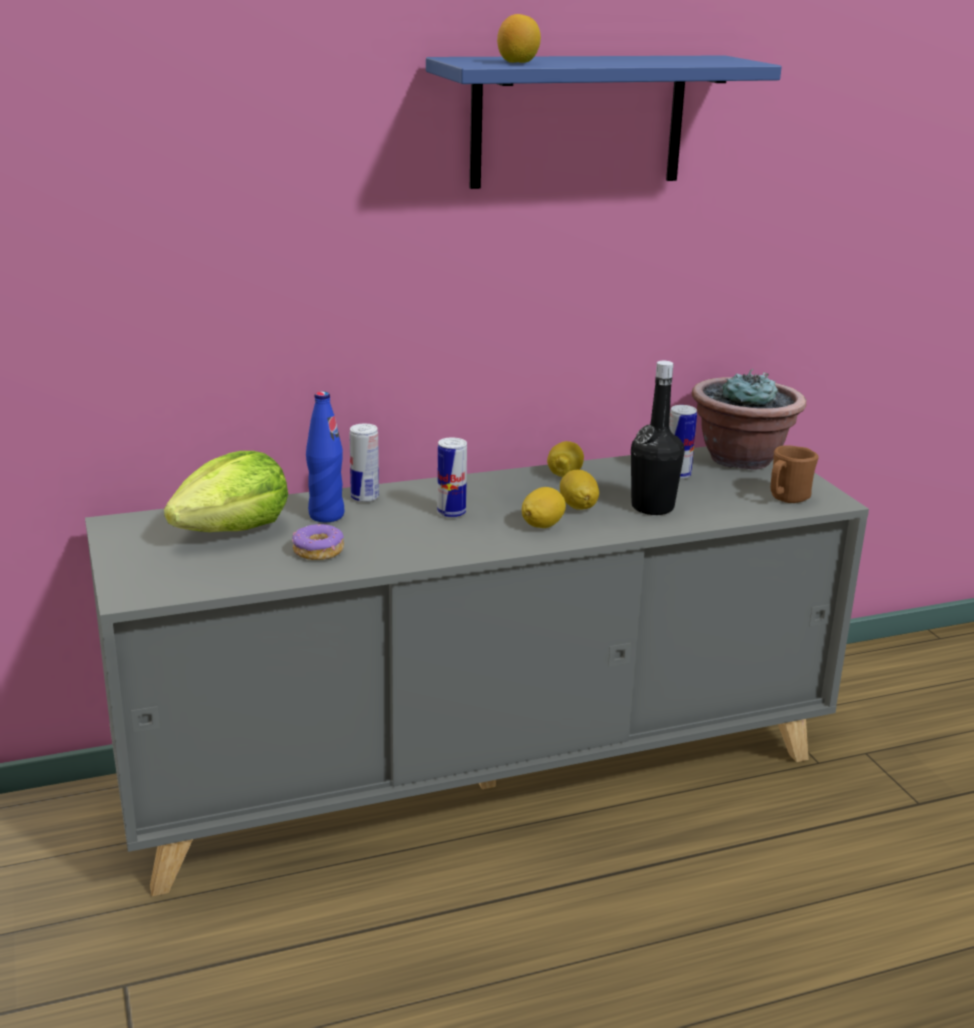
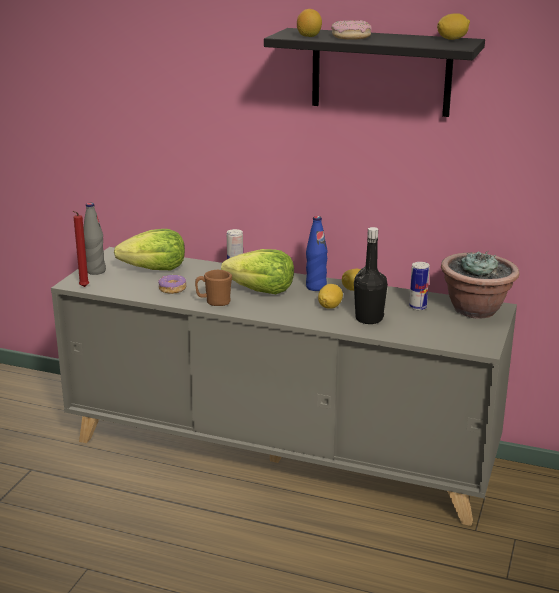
camera: 40 degrees right, 0 degrees up
(136, 562) = (96, 271): none -> grey bottle
(163, 595) = (83, 287): none -> red candle
(326, 515) = (203, 274): blue bottle -> blue bottle (316, 287)
(451, 513) = (261, 290): can -> lettuce
(542, 525) = (294, 309): lemon -> lemon (452, 39)
(572, 60) = (351, 37): none -> donut
(578, 121) = (381, 72): blue shelf -> black shelf
(786, 498) = (457, 338): brown mug -> brown mug (214, 302)

